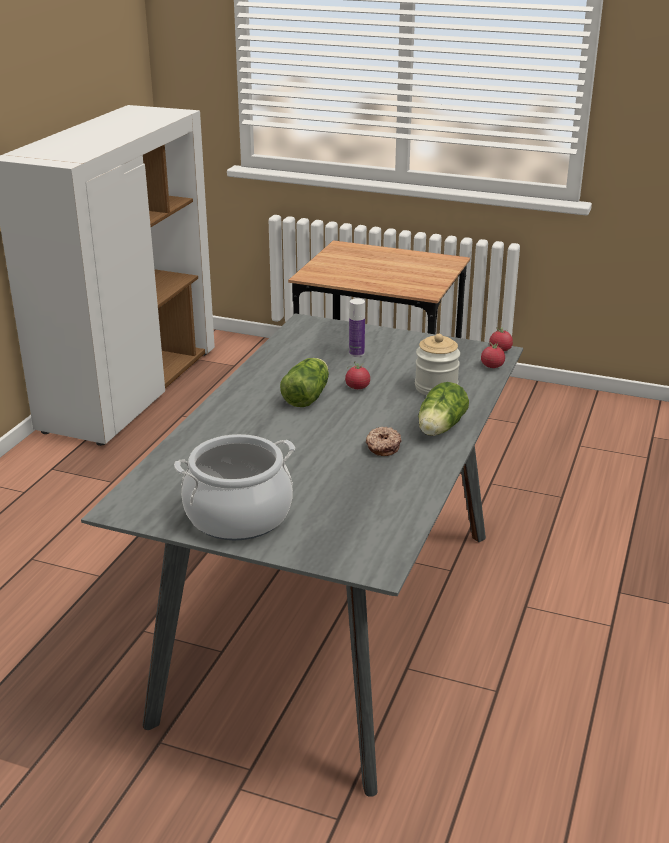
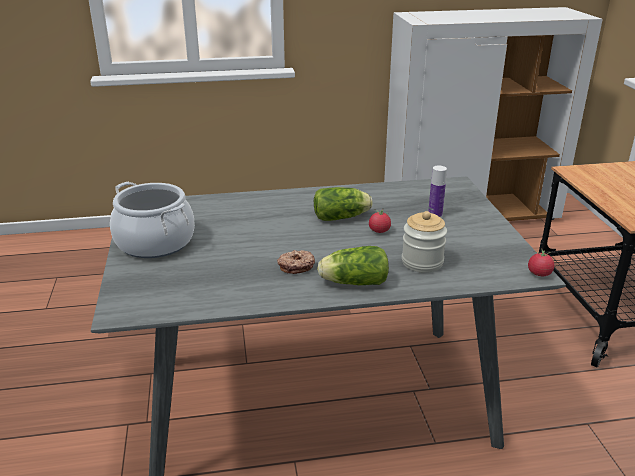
camera: 60 degrees right, 0 degrees up
(492, 366) = (500, 278): tomato -> none

